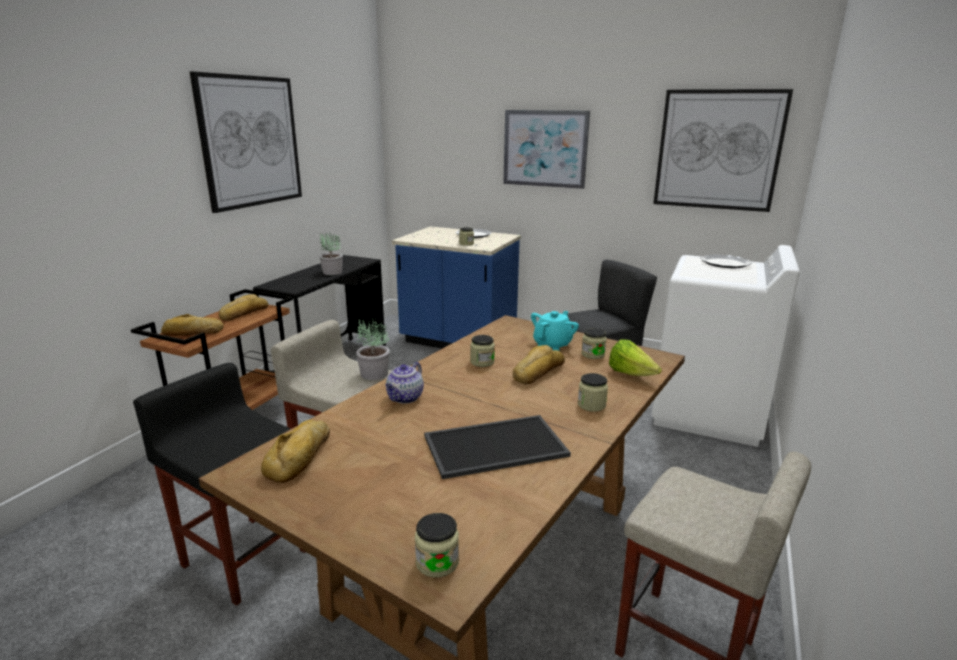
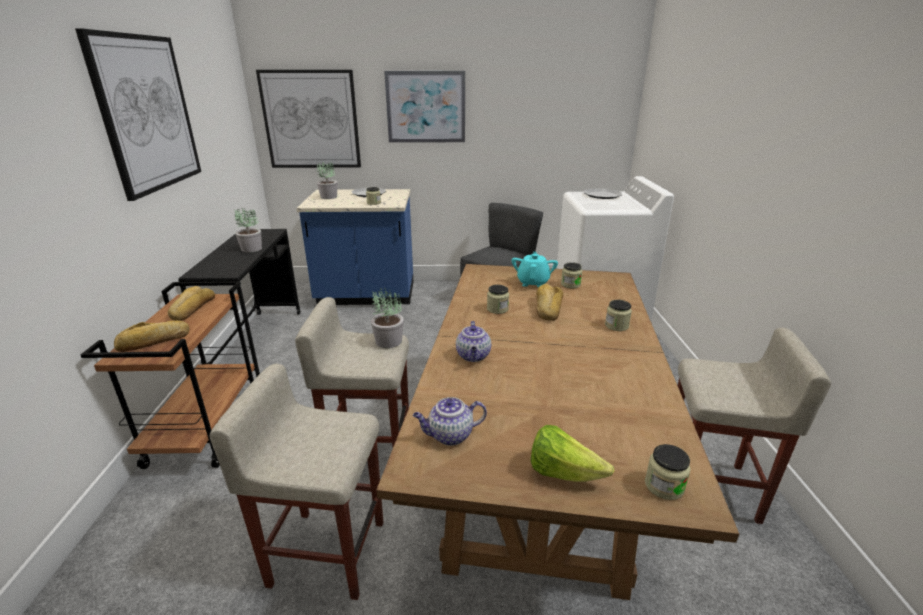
camera: 25 degrees left, 5 degrees up
(244, 556) = (326, 552): black stool -> beige stool
(301, 456) = (449, 435): bread -> teapot
(432, 234) = (329, 197): none -> potted plant
(494, 447) = (592, 379): tray -> none
(631, 374) = (614, 295): lettuce -> lettuce (563, 473)
(718, 150) = (572, 103): picture -> picture (311, 120)

